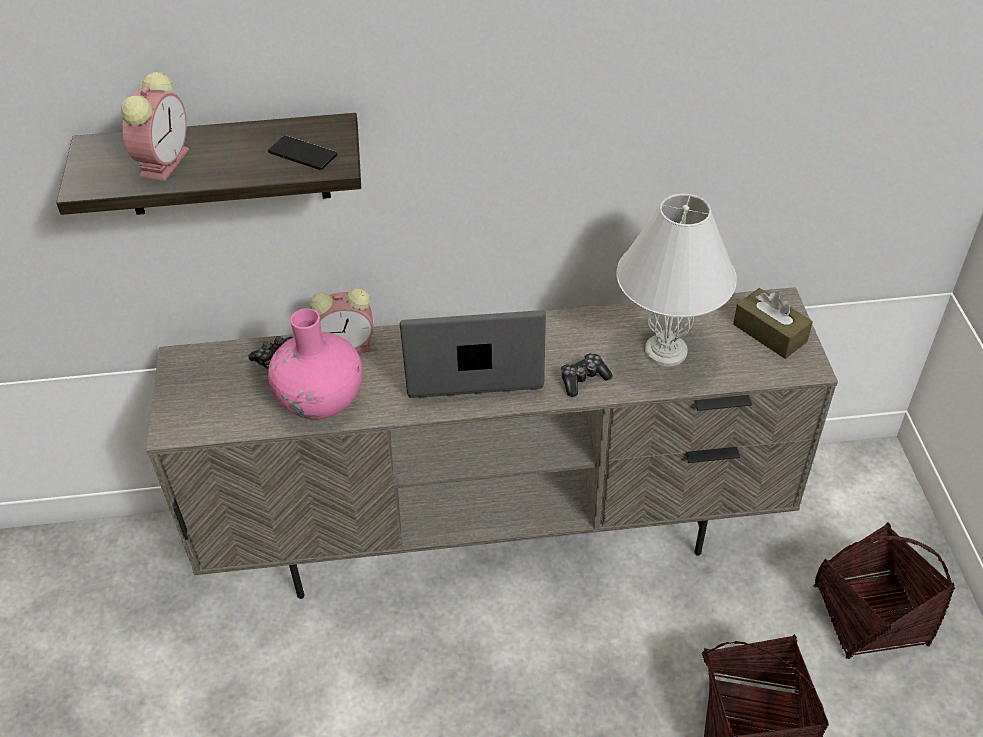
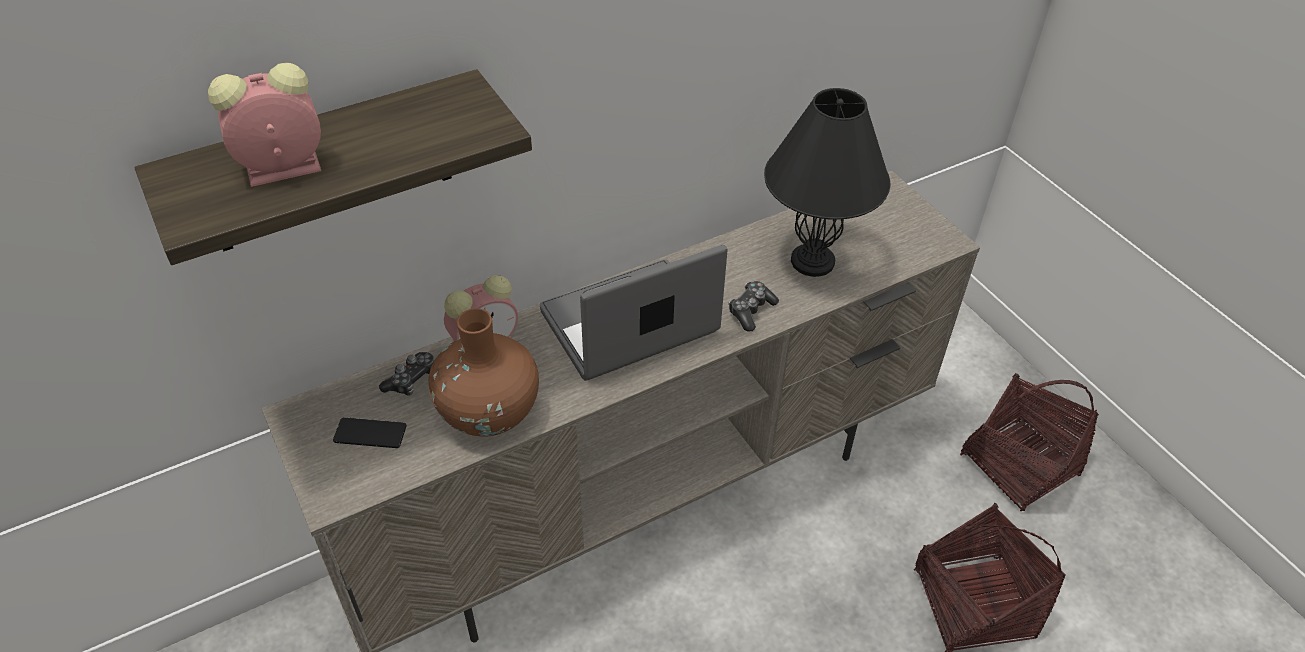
camera: 25 degrees left, 0 degrees up
(165, 161) = (280, 169): alarm clock -> alarm clock turned 105 degrees counterclockwise
(303, 154) = (447, 125): phone -> phone (370, 433)
(321, 400) = (489, 412): pink vase -> brown vase
(667, 351) = (813, 261): white table lamp -> black table lamp
(769, 333) = (895, 218): brown tissue box -> none

